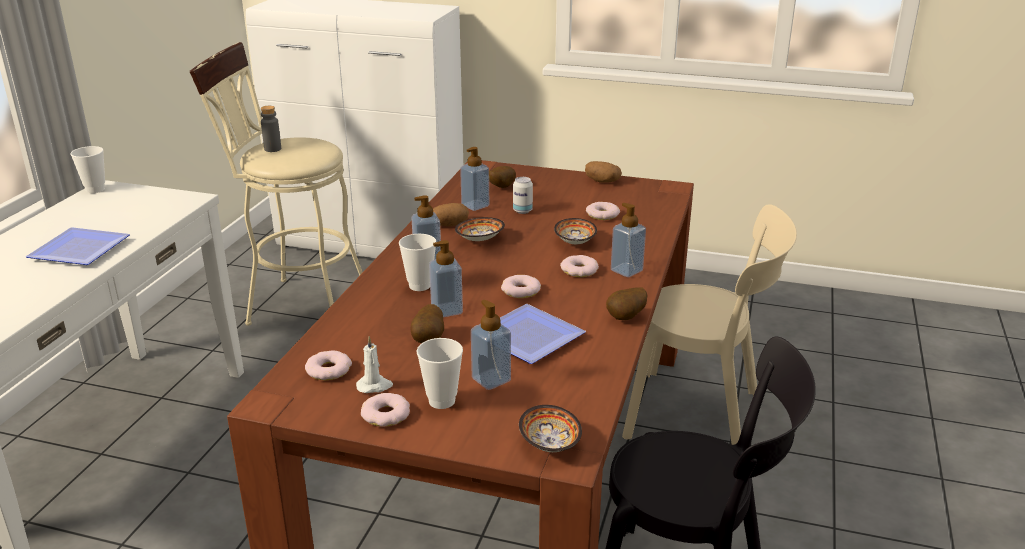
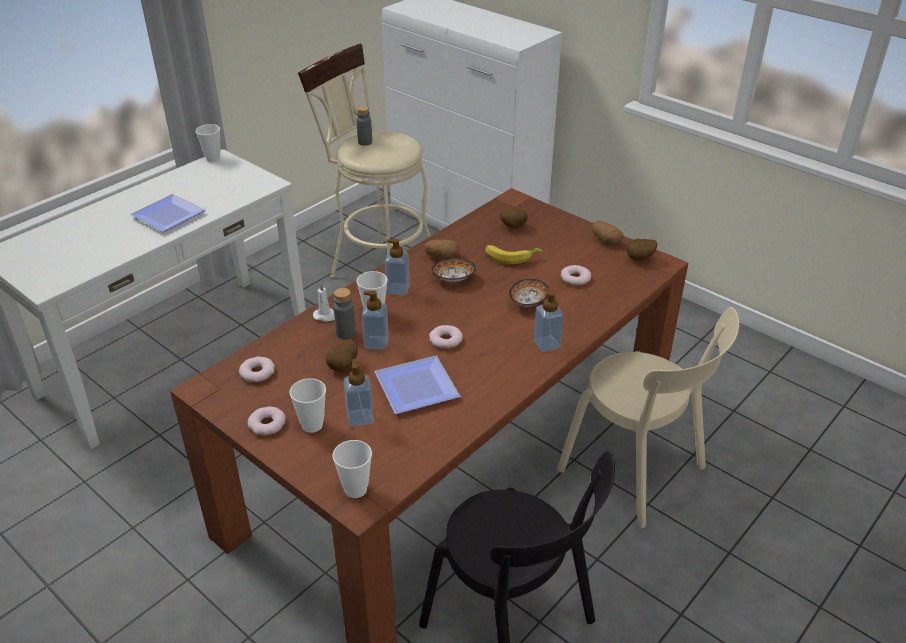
camera: 25 degrees right, 10 degrees up
(375, 386) = (277, 396): white candle -> white candle (326, 316)
(403, 310) = (346, 333): none -> grey bottle
(475, 205) = (477, 241): soap dispenser -> none
(522, 211) = (511, 257): can -> banana
(548, 445) = (355, 489): bowl -> cup
(579, 270) = (508, 333): donut -> none
(626, 318) = (507, 392): potato -> potato (640, 259)

